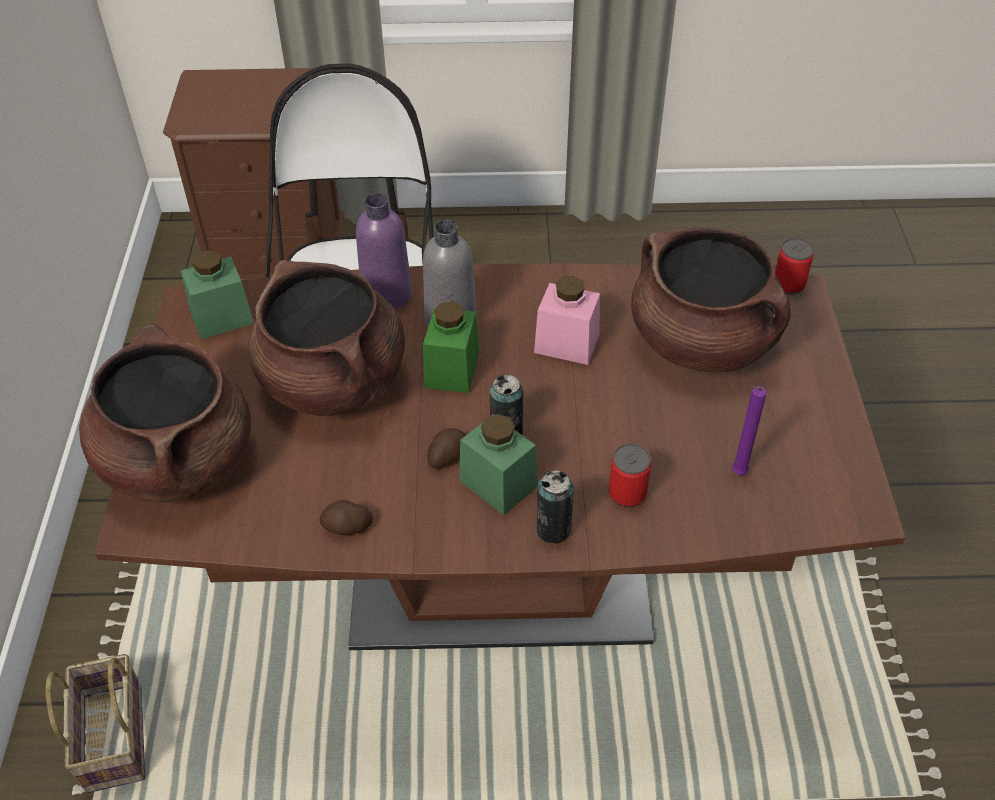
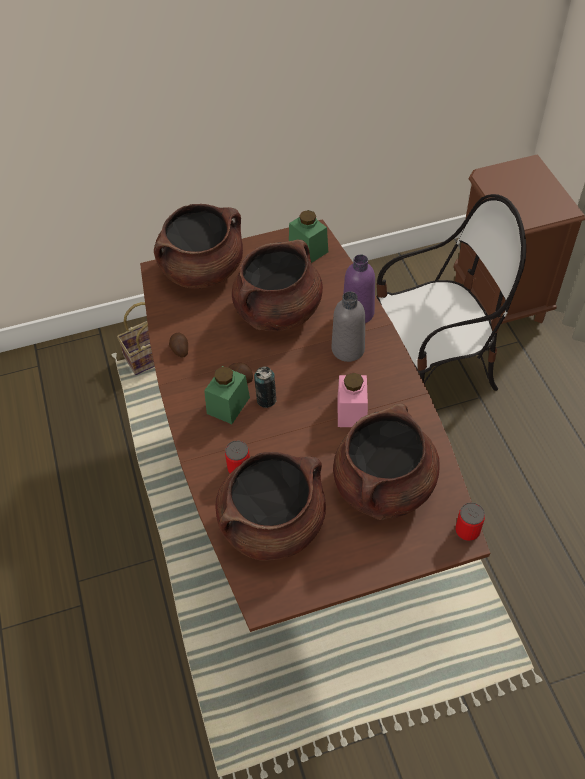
camera: 75 degrees right, 5 degrees up
(452, 369) = (307, 361): green jar -> none
(553, 529) = (203, 439): can -> none
(736, 473) = (272, 524): purple candle -> brown cooking pot

